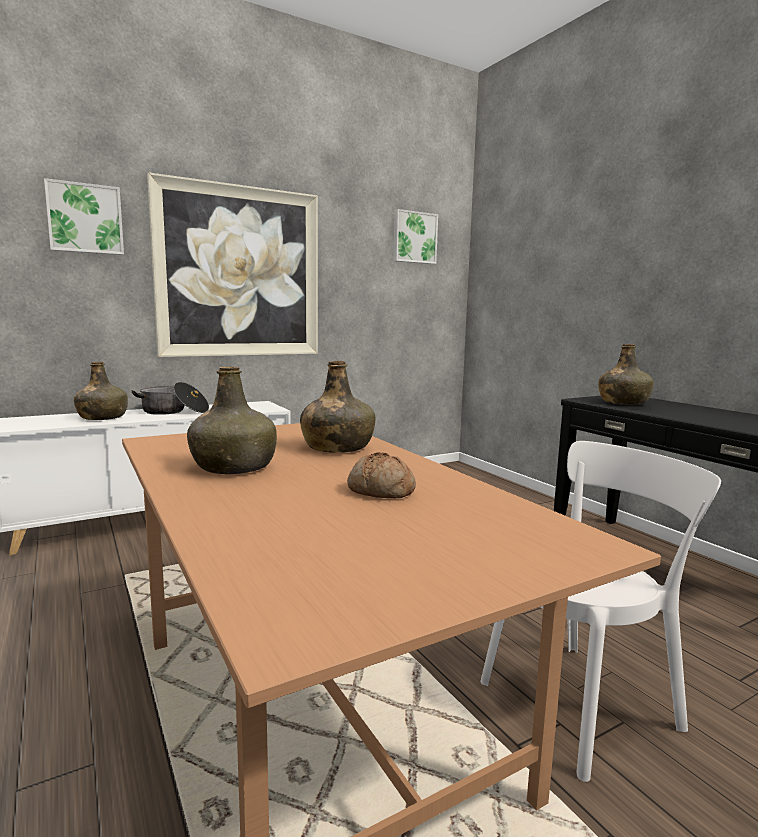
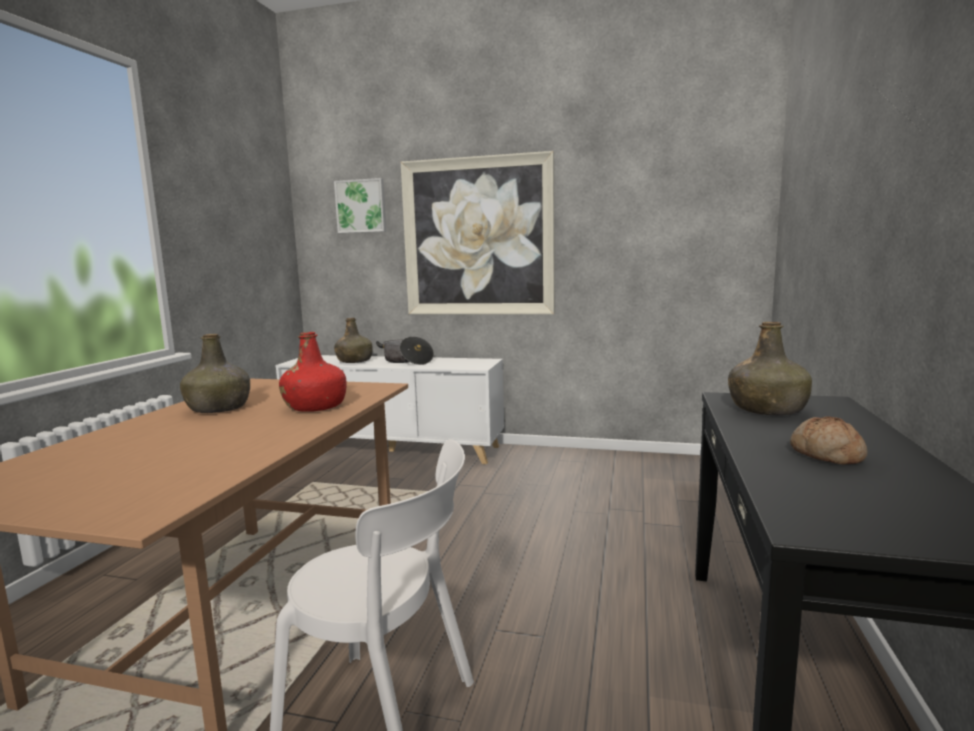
camera: 45 degrees right, 0 degrees up
(337, 447) = (315, 407): green bottle -> red bottle
(380, 491) = (211, 443): bread -> bread (825, 454)
(414, 237) = (684, 176): picture -> none

